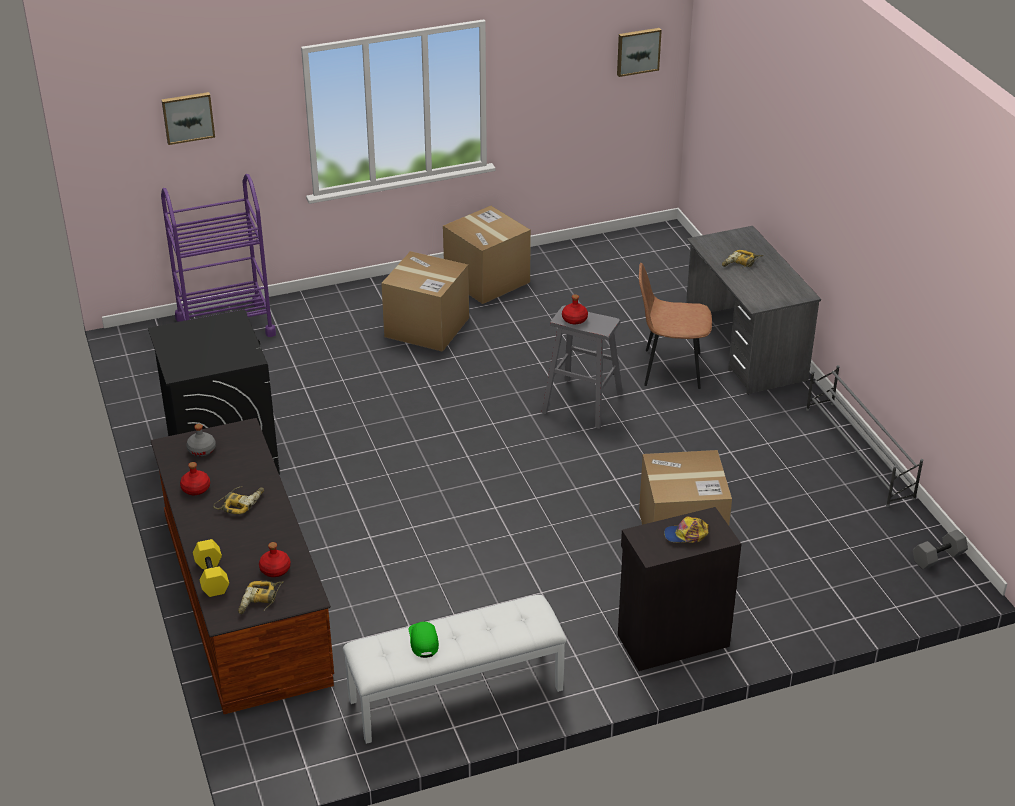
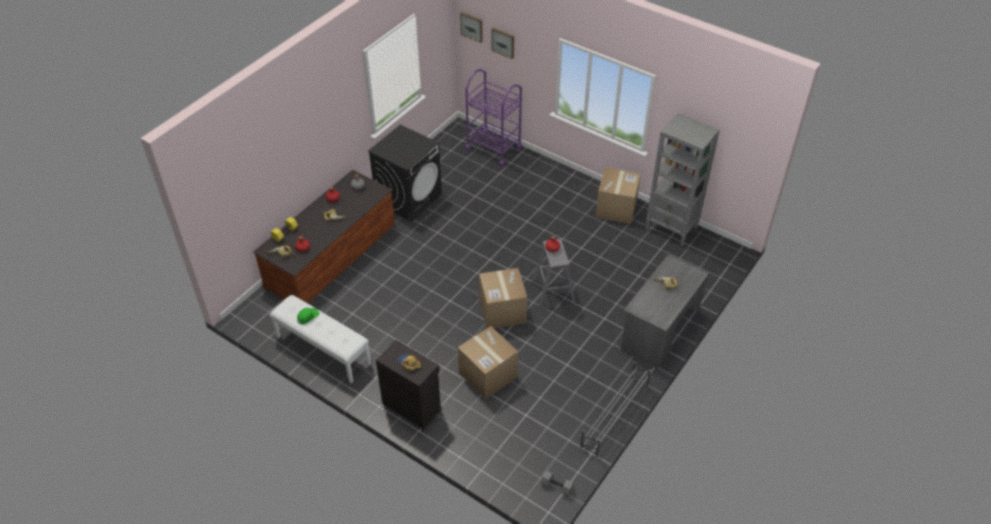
camera: 55 degrees right, 10 degrees up
(427, 327) = (557, 209): cardboard box -> cardboard box (502, 311)
(577, 256) = (671, 229): none -> grey bookcase
(638, 51) = (742, 142): picture -> picture (472, 26)
(670, 369) = (612, 310): brown chair -> none

